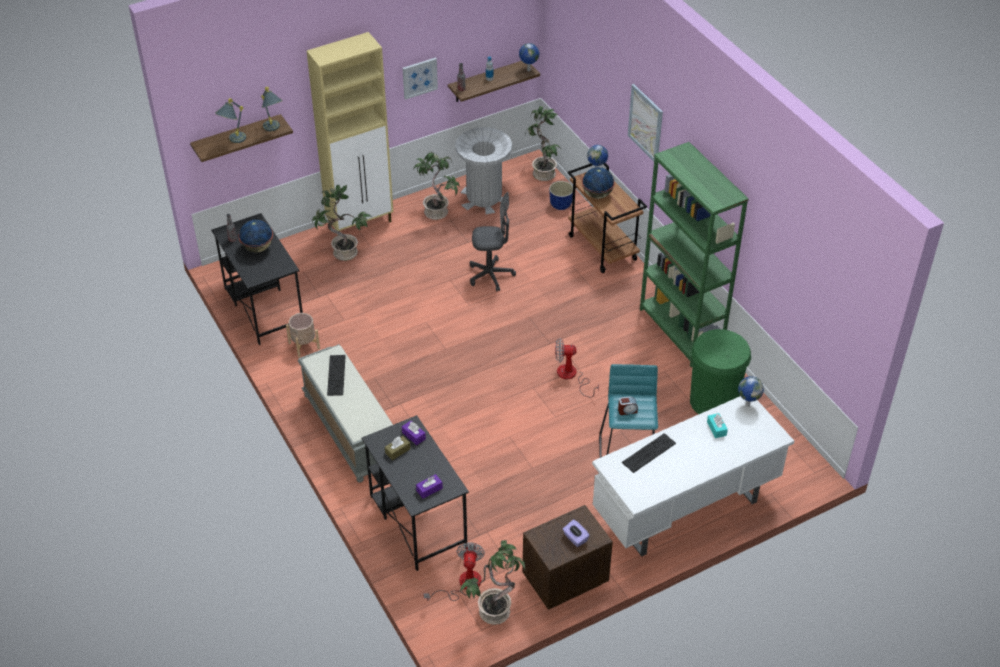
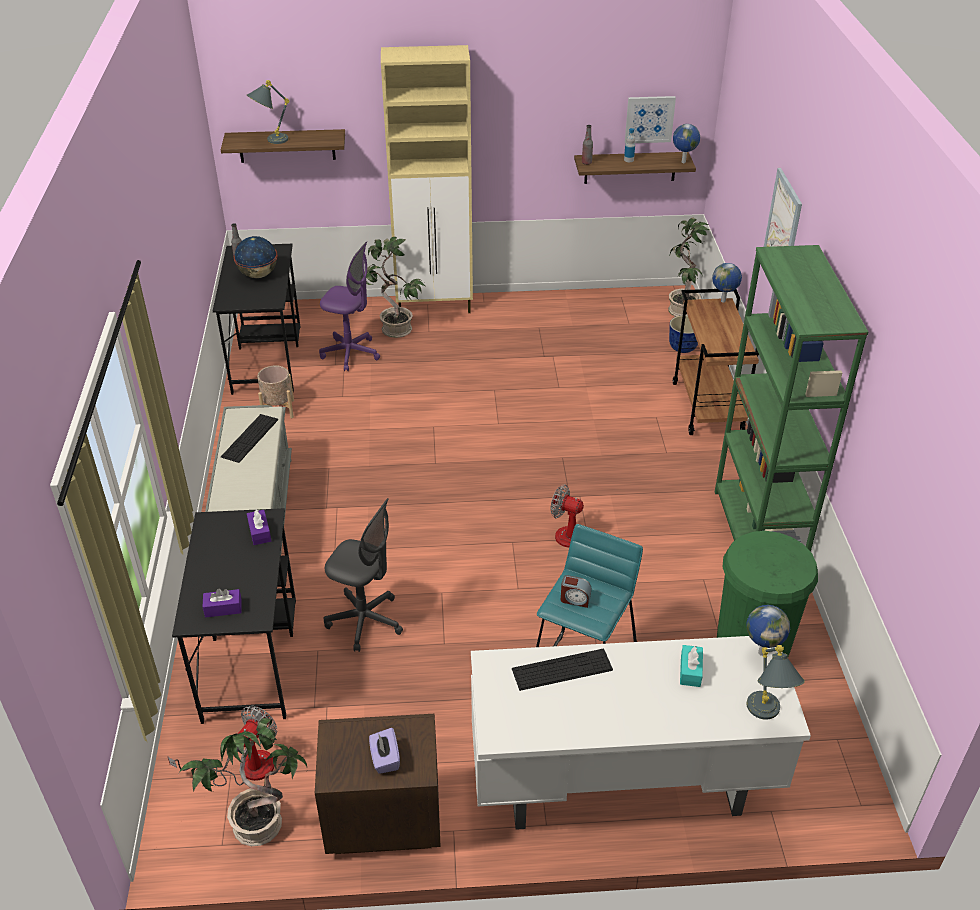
camera: 25 degrees right, 5 degrees down
(273, 129) = (323, 140): grey table lamp -> grey table lamp (766, 716)
(325, 283) = (350, 353): none -> purple office chair
(397, 451) = (224, 544): brown tissue box -> none
(419, 77) = (536, 134): picture -> picture (649, 119)
(437, 212) = (529, 316): potted plant -> none
(484, 198) = (594, 317): grey trash can -> none
(490, 275) = (546, 398): grey office chair -> grey office chair (365, 621)
(597, 195) = (707, 326): globe -> none

